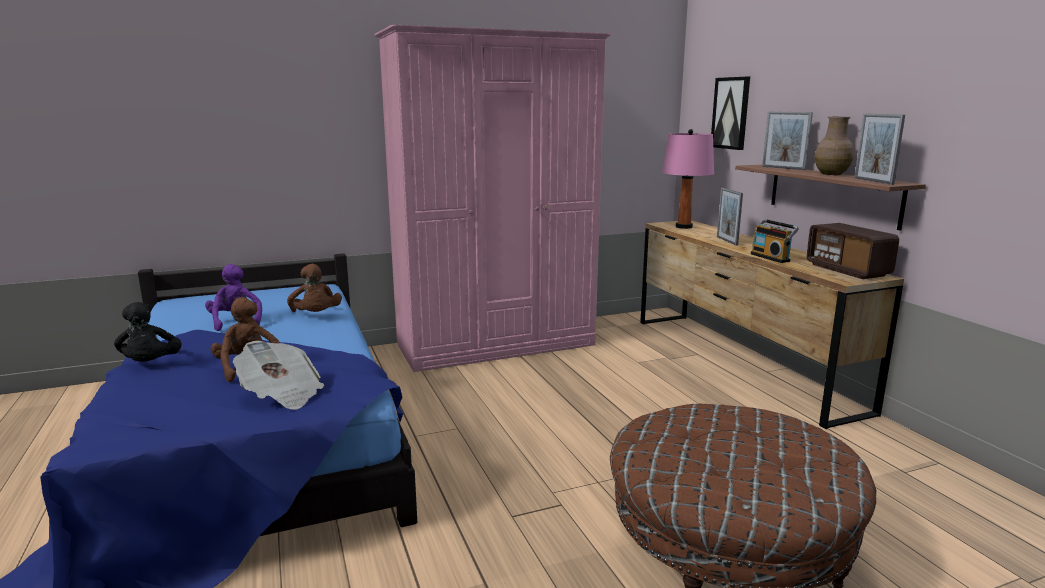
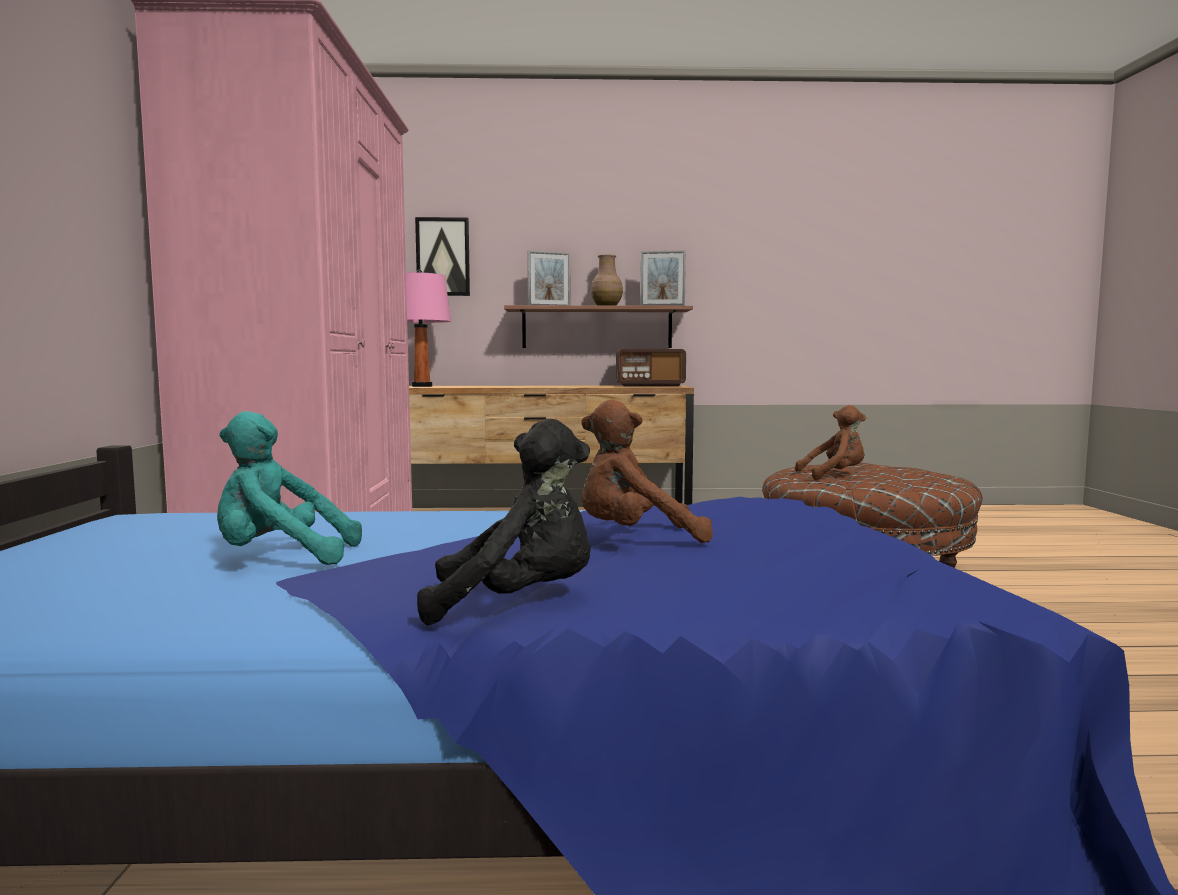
camera: 70 degrees left, 10 degrees down
(236, 322) = (280, 558): purple plush toy -> turquoise plush toy
(281, 394) = (772, 525): newspaper -> none
(316, 316) = (353, 518): brown plush toy -> brown plush toy (834, 476)
(727, 241) = (507, 386): picture frame -> none
(771, 257) = (588, 386): radio -> none

